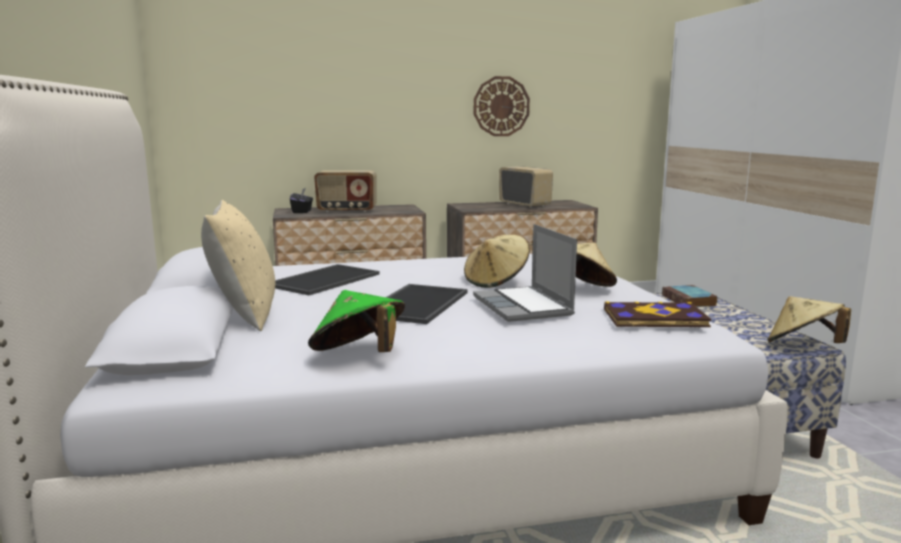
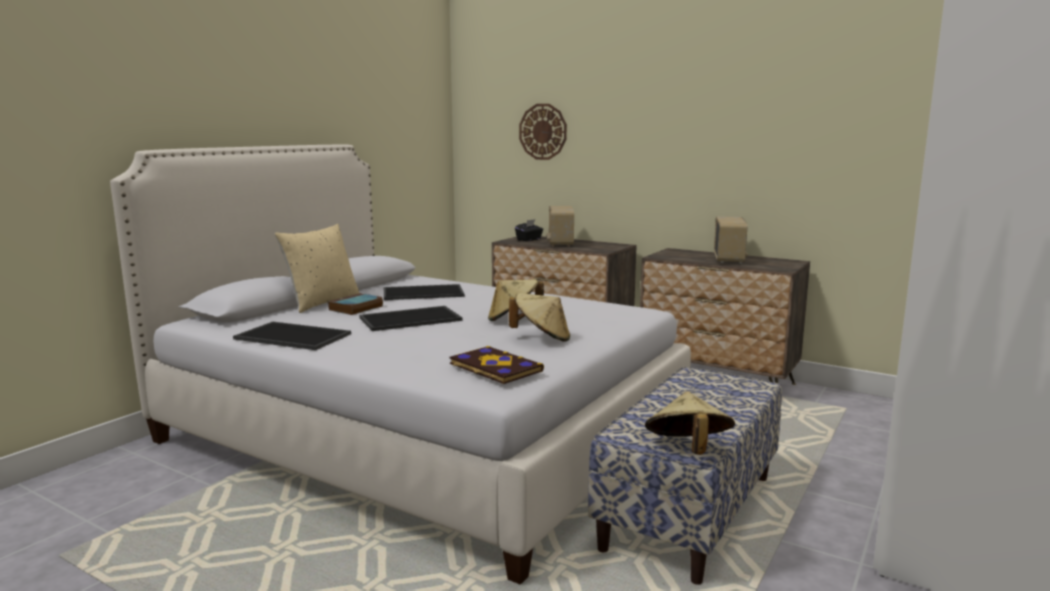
camera: 45 degrees right, 0 degrees up
(347, 211) = (560, 243): radio -> radio turned 45 degrees clockwise
(359, 356) = (291, 337): green hat -> tray
(501, 106) = (734, 151): wall clock -> wall clock (543, 131)
(524, 306) = (451, 336): laptop -> none
(689, 301) = (729, 387): book -> book (355, 308)

